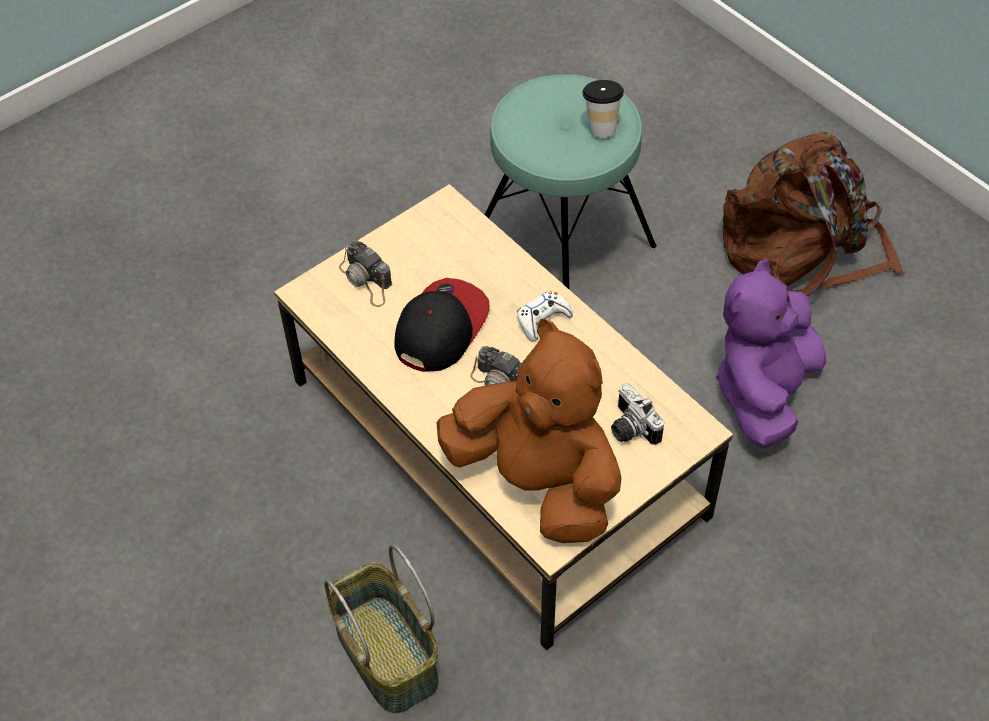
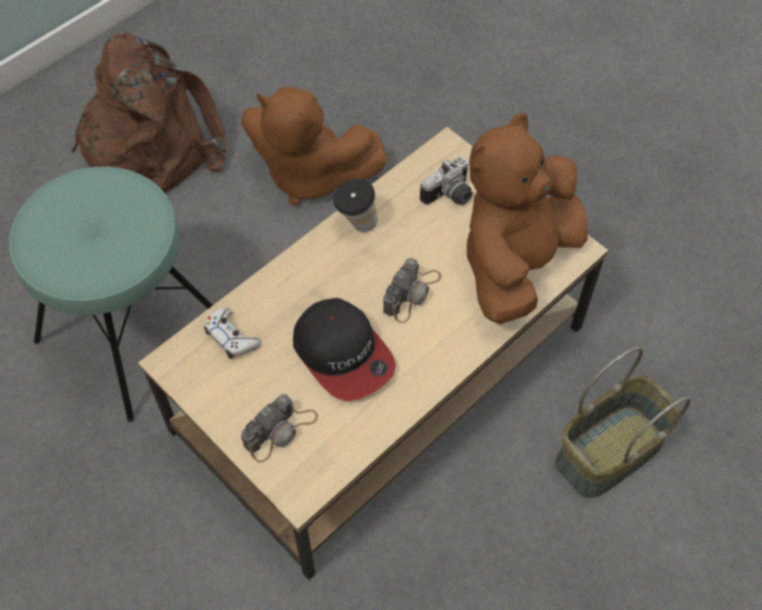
camera: 95 degrees left, 5 degrees up
(440, 327) = (343, 353): cap -> cap turned 150 degrees counterclockwise
(543, 319) = (329, 266): white game controller -> white game controller (231, 337)
(601, 126) = (103, 196): cup -> cup (356, 224)
(763, 391) = (309, 174): purple plush toy -> brown plush toy

